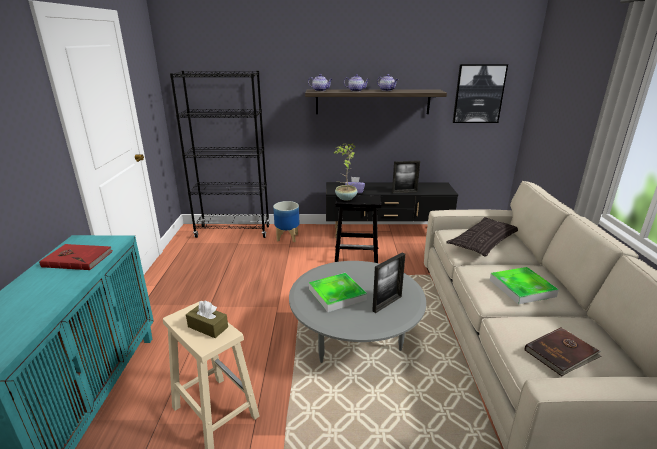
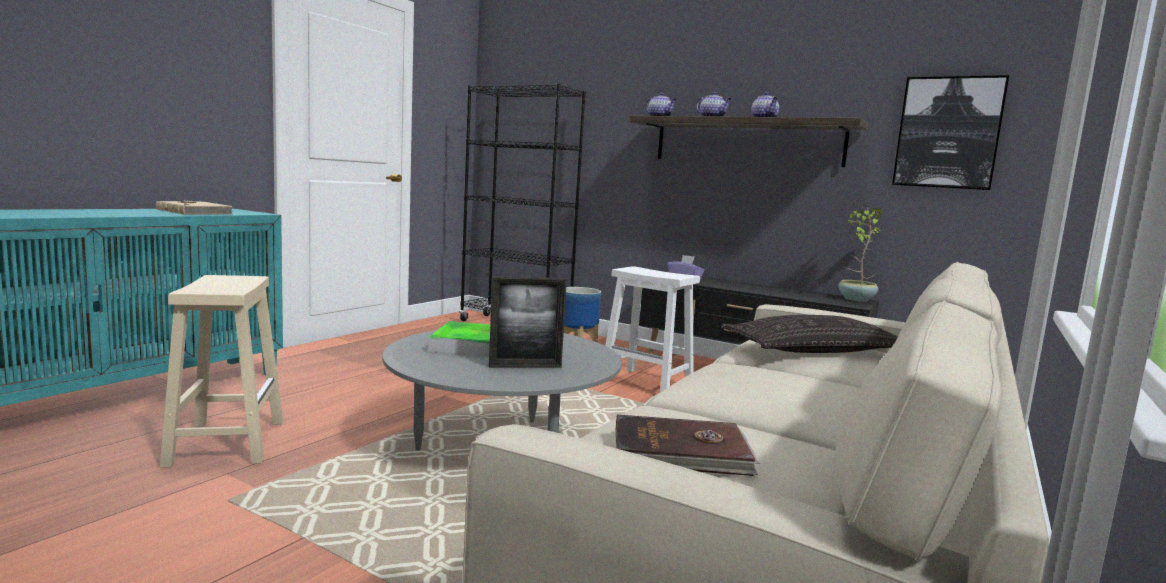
camera: 30 degrees right, 15 degrees down
(78, 259) = (195, 211): red book -> beige book
(208, 327) = (225, 285): brown tissue box -> none
(345, 198) = (637, 269): potted plant -> potted plant (855, 299)
(357, 258) = (648, 383): black stool -> white stool
(404, 192) = (769, 293): picture frame -> none
(521, 288) = (774, 392): tray -> none

